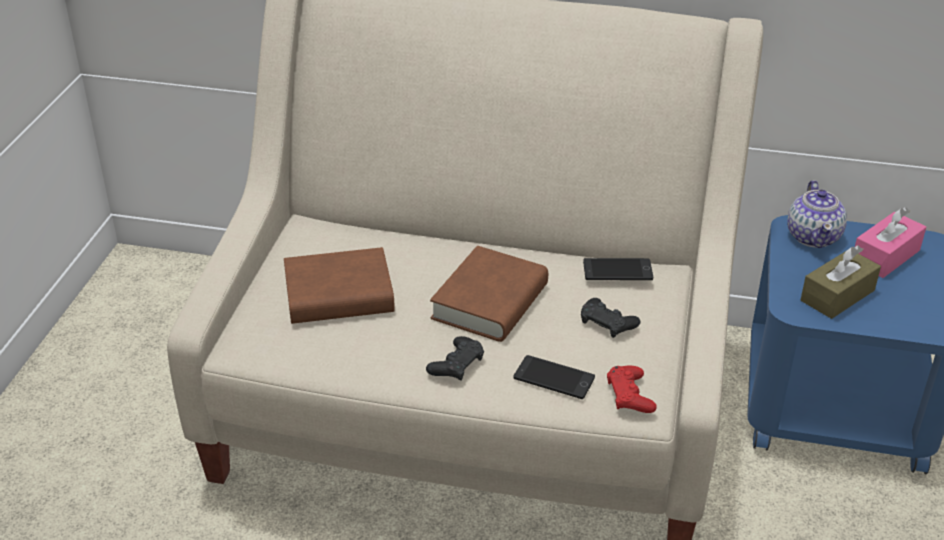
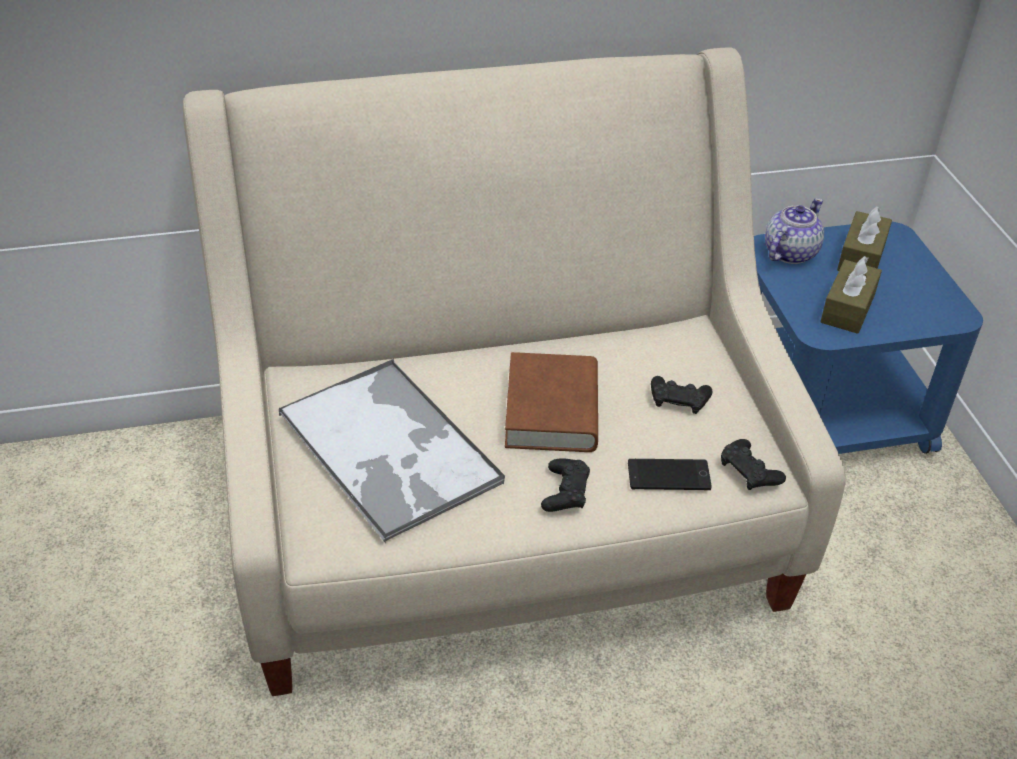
camera: 25 degrees left, 5 degrees up
(339, 295) = (390, 450): brown book -> tray
(617, 270) = (655, 340): phone -> none
(630, 395) = (749, 471): red game controller -> black game controller
(813, 236) = (789, 253): teapot -> teapot turned 120 degrees counterclockwise
(885, 256) = (861, 257): pink tissue box -> brown tissue box

